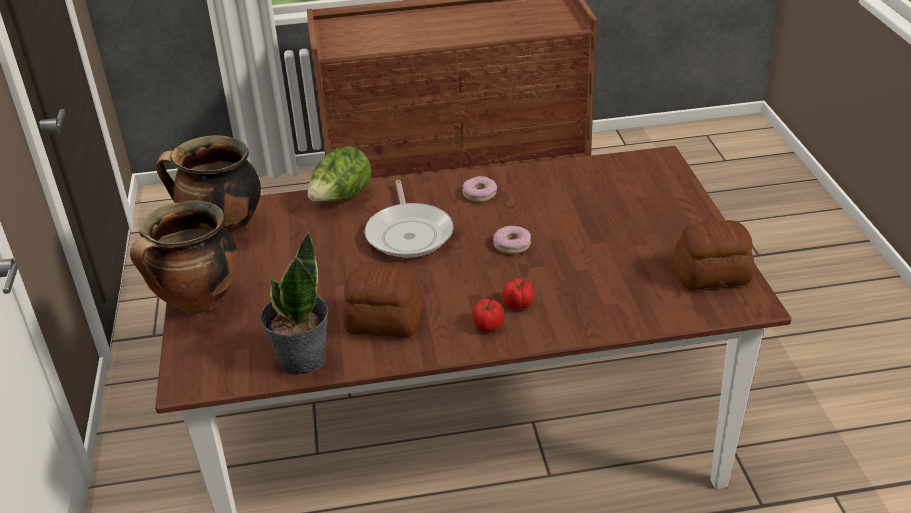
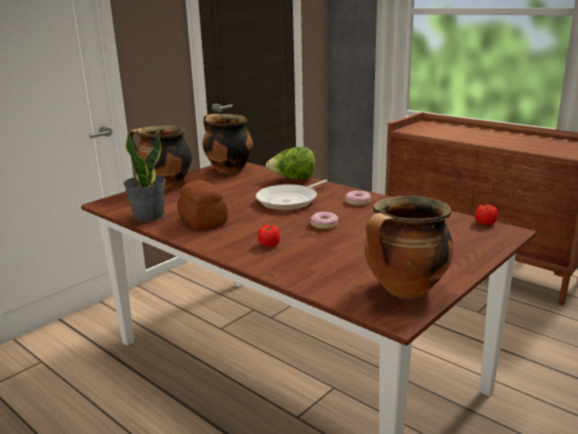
camera: 50 degrees right, 15 degrees down
(487, 325) = (236, 244): tomato -> tomato (484, 223)
(712, 275) = (405, 290): bread -> cooking pot

